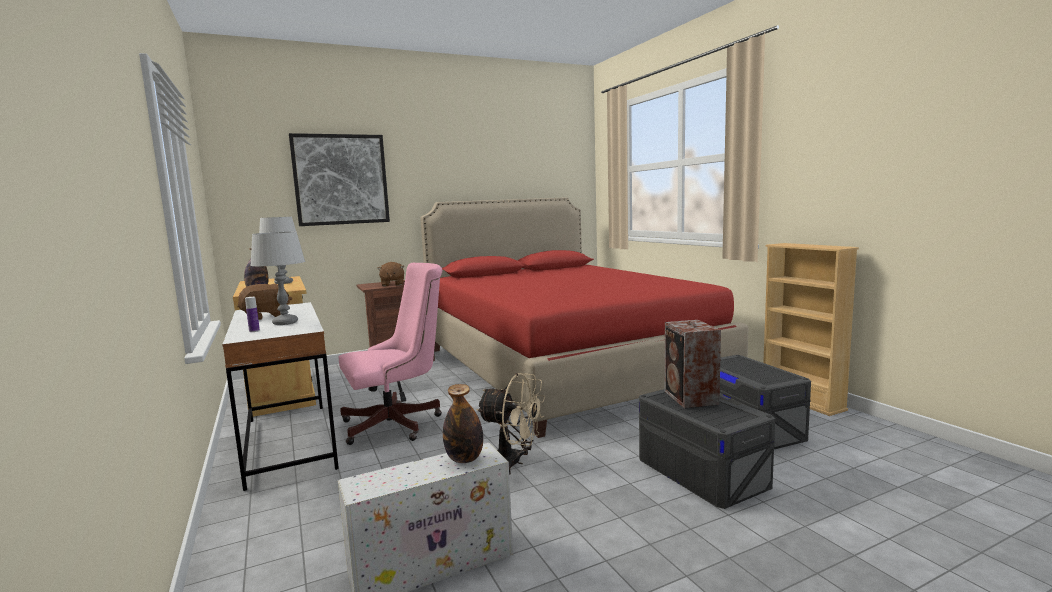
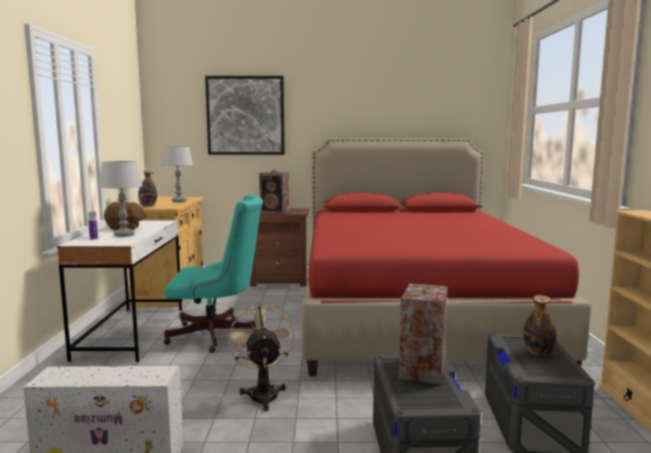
camera: 25 degrees right, 0 degrees up
(392, 284) = (275, 211): brown plush toy -> speaker
(398, 424) = (217, 336): pink office chair -> turquoise office chair
(464, 459) = (141, 374): bottle -> bottle (538, 353)
(513, 463) = (263, 393): beige fan -> beige fan turned 150 degrees counterclockwise

